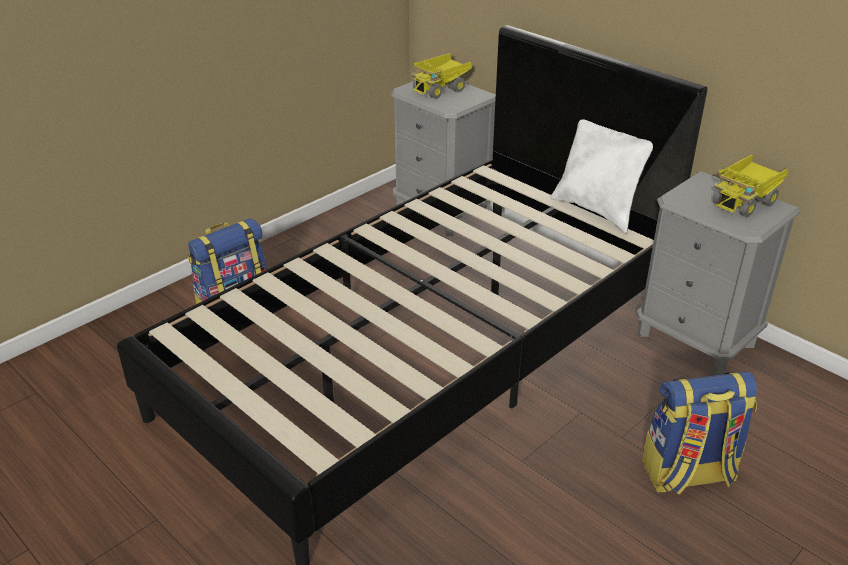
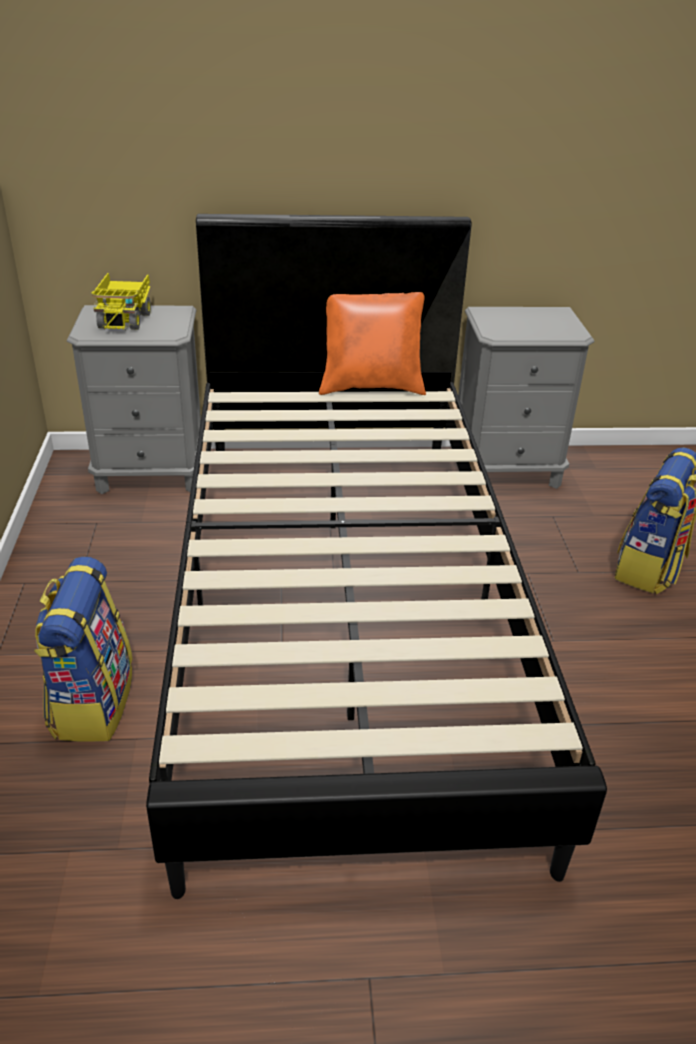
camera: 50 degrees left, 0 degrees up
(597, 210) = (371, 387): white pillow -> orange pillow
(745, 202) = (537, 316): toy truck -> none

